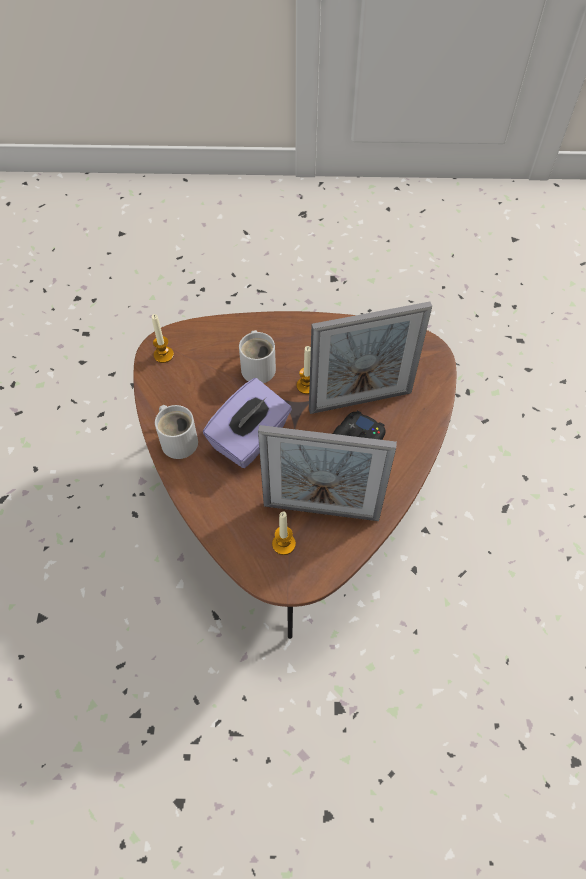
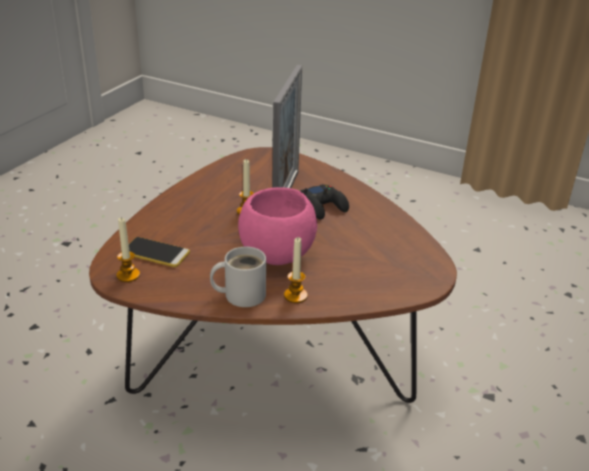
camera: 65 degrees left, 25 degrees down
(203, 356) = (156, 253): none -> phone
(250, 439) = (276, 254): purple tissue box -> pink bowl
(259, 367) = (202, 228): white mug -> none
(283, 544) = (396, 269): candle -> candle (295, 296)
(321, 511) = (376, 242): picture frame -> none

